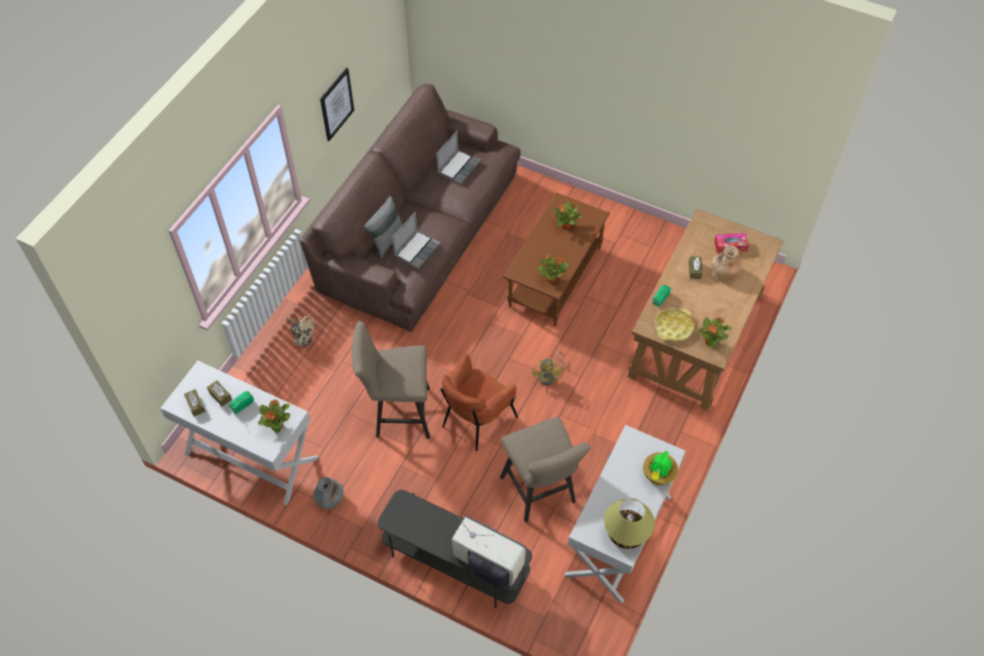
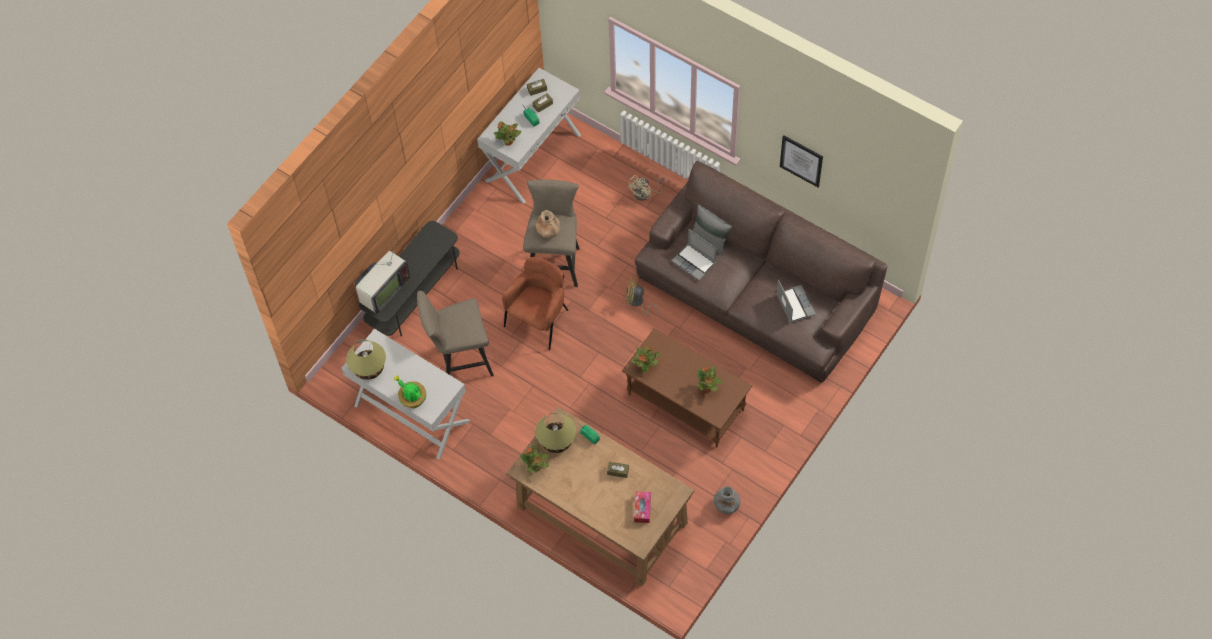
camera: 100 degrees right, 5 degrees up
(330, 499) = (483, 210): grey vase -> grey vase (726, 505)
(458, 167) = (794, 304): laptop -> laptop turned 150 degrees counterclockwise
(476, 419) = (539, 320): brown armchair -> brown armchair turned 75 degrees clockwise
(550, 376) = (574, 382): yellow fan -> yellow fan (637, 303)
(673, 327) = (556, 440): yellow tray -> table lamp
(724, 272) = (612, 497): brown vase -> brown vase (548, 231)

